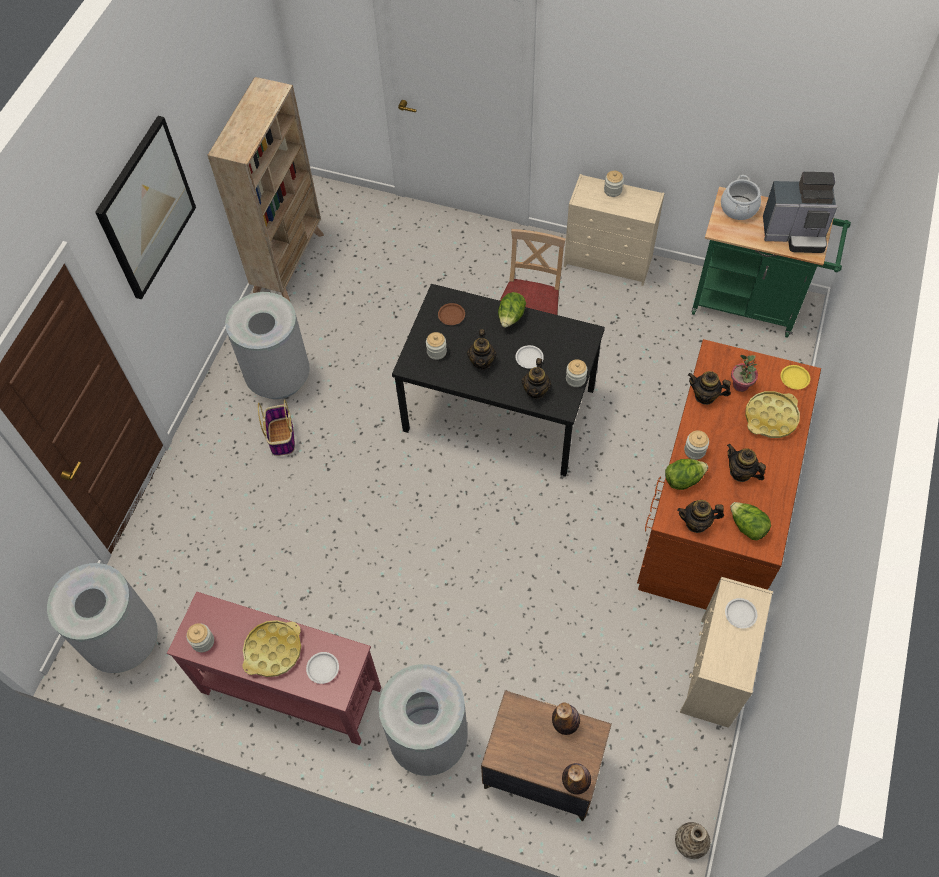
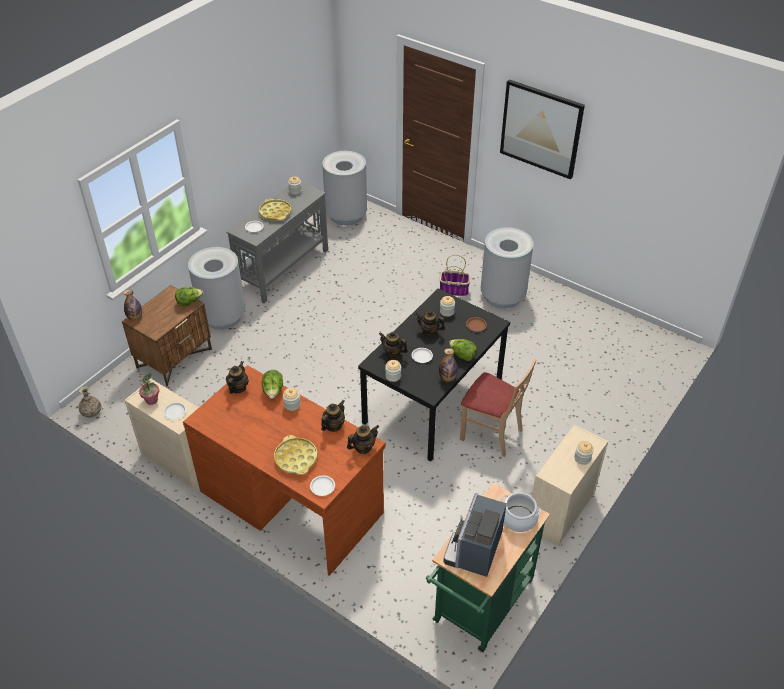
camera: 105 degrees right, 15 degrees down
(289, 262) = (606, 316): beige bookcase -> none
(290, 689) = (284, 269): red console table -> grey console table
(565, 724) = (168, 322): bottle -> bottle (447, 378)
(740, 385) = (332, 450): potted plant -> potted plant (151, 400)
(740, 472) = (261, 424): teapot -> teapot (363, 447)
(747, 527) = (220, 413): lettuce -> lettuce (189, 302)
(794, 378) = (322, 486): yellow plate -> white plate

